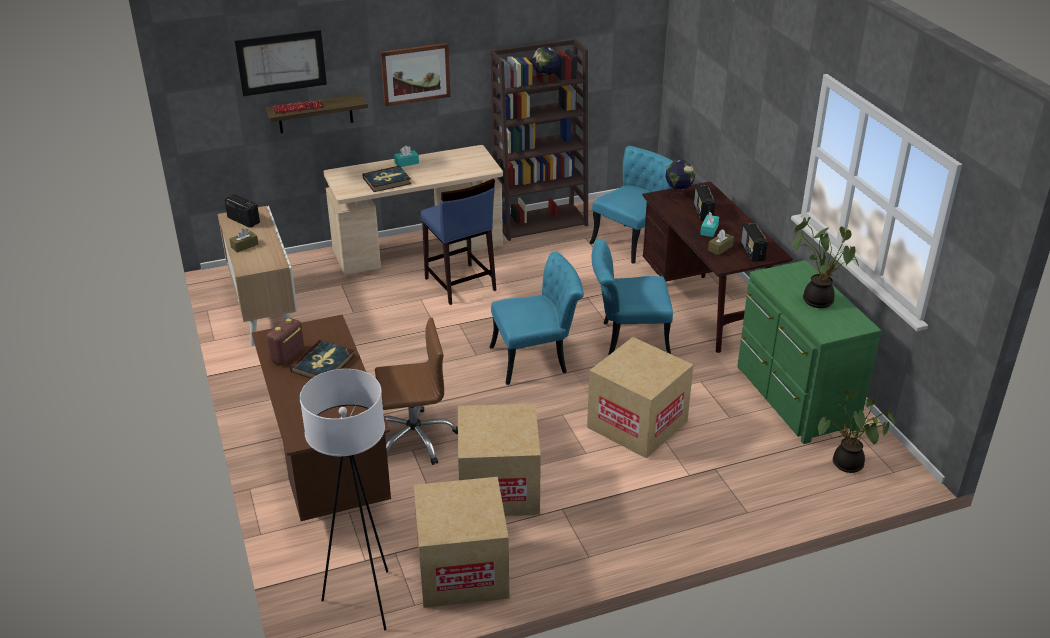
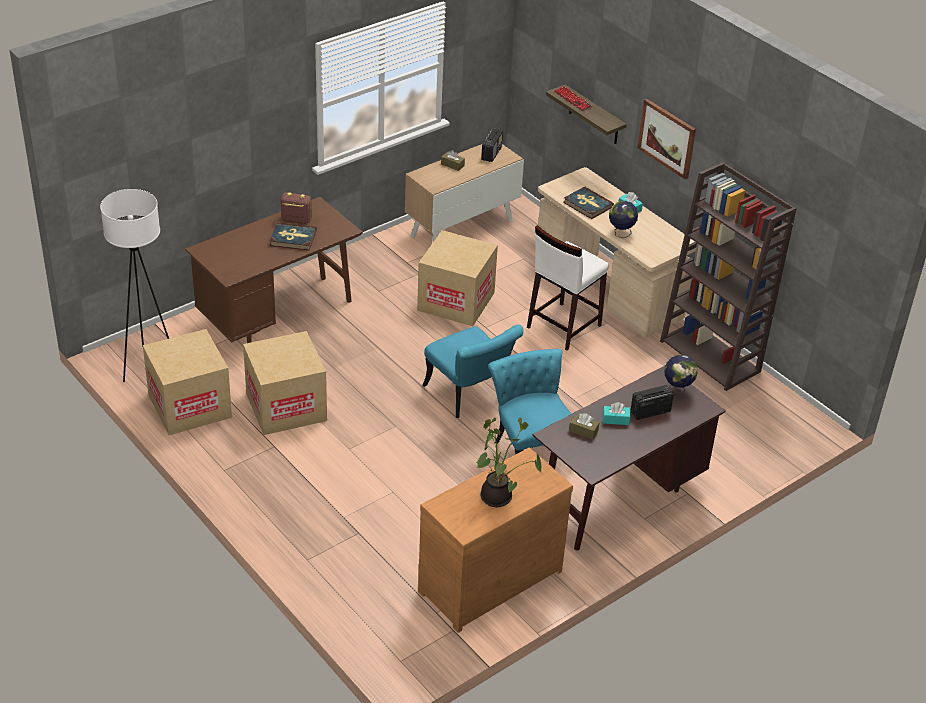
camera: 70 degrees right, 5 degrees up
(281, 62) = (582, 56): picture -> none
(415, 438) = (330, 349): brown office chair -> none
(460, 284) = (563, 326): blue stool -> white stool
(546, 81) = (740, 223): globe -> globe (621, 233)
(633, 240) = (717, 428): turquoise chair -> none
(637, 424) = (401, 475): cardboard box -> cardboard box (456, 301)
(752, 252) = (587, 454): radio -> none
(793, 399) = (487, 579): green dresser -> brown dresser
(845, 465) = (397, 624): potted plant -> none

